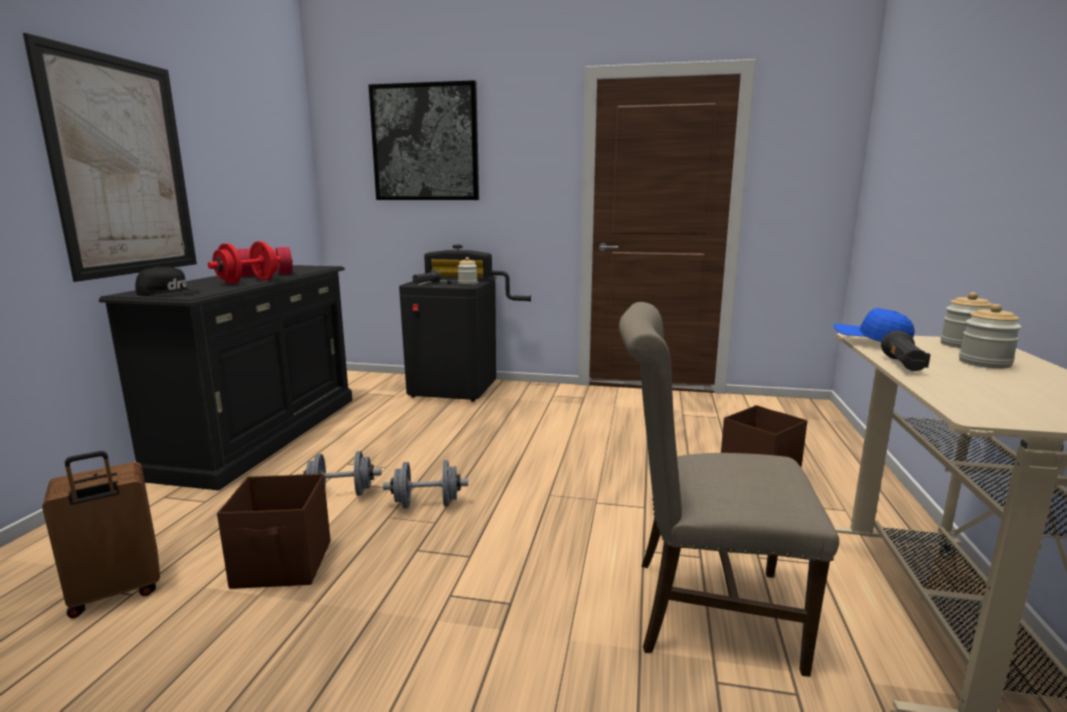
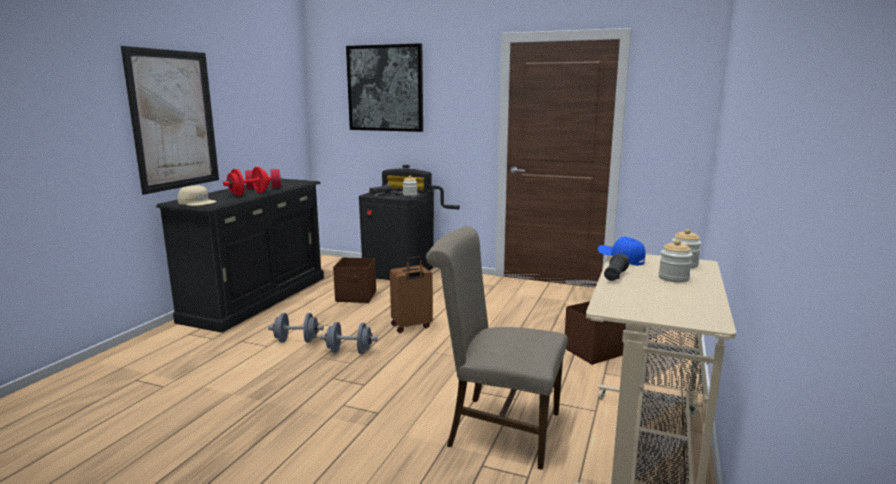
camera: 10 degrees right, 0 degrees up
(116, 593) = (155, 385): brown suitcase -> brown suitcase (411, 326)
(169, 293) = (197, 202): black cap -> beige cap
(284, 565) = (251, 379): brown storage box -> brown storage box (356, 296)

